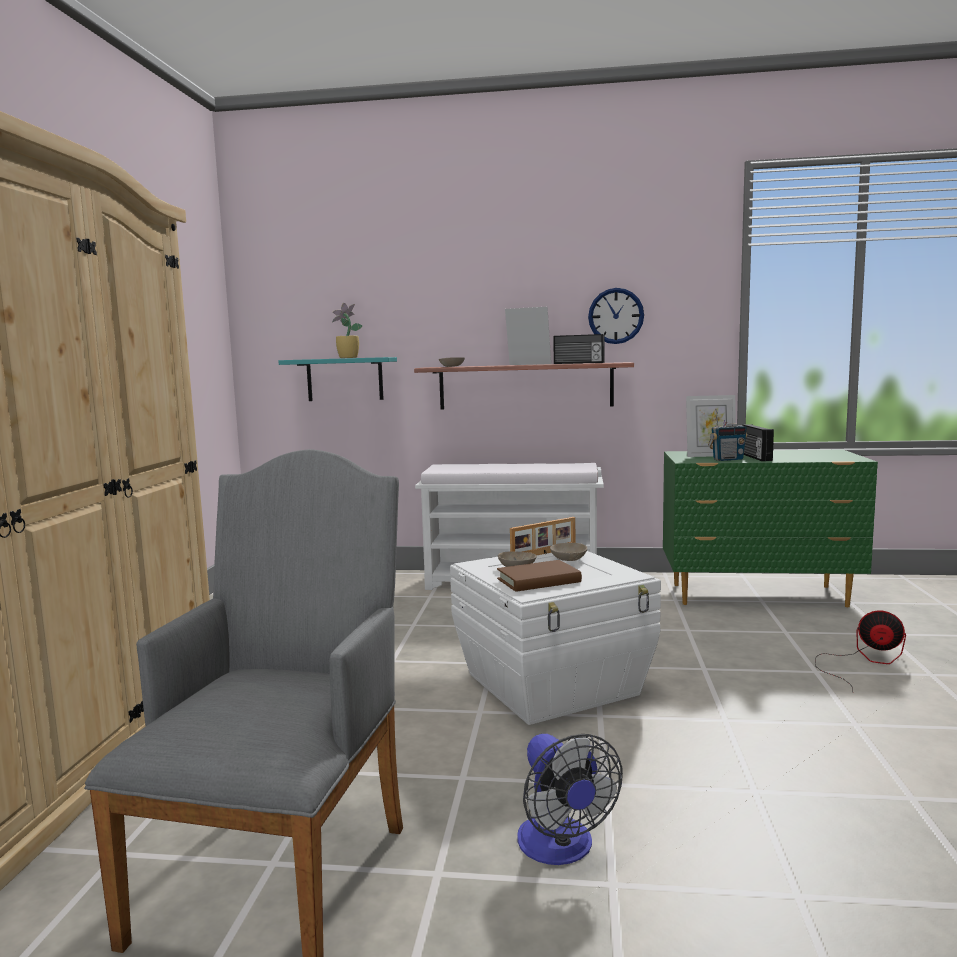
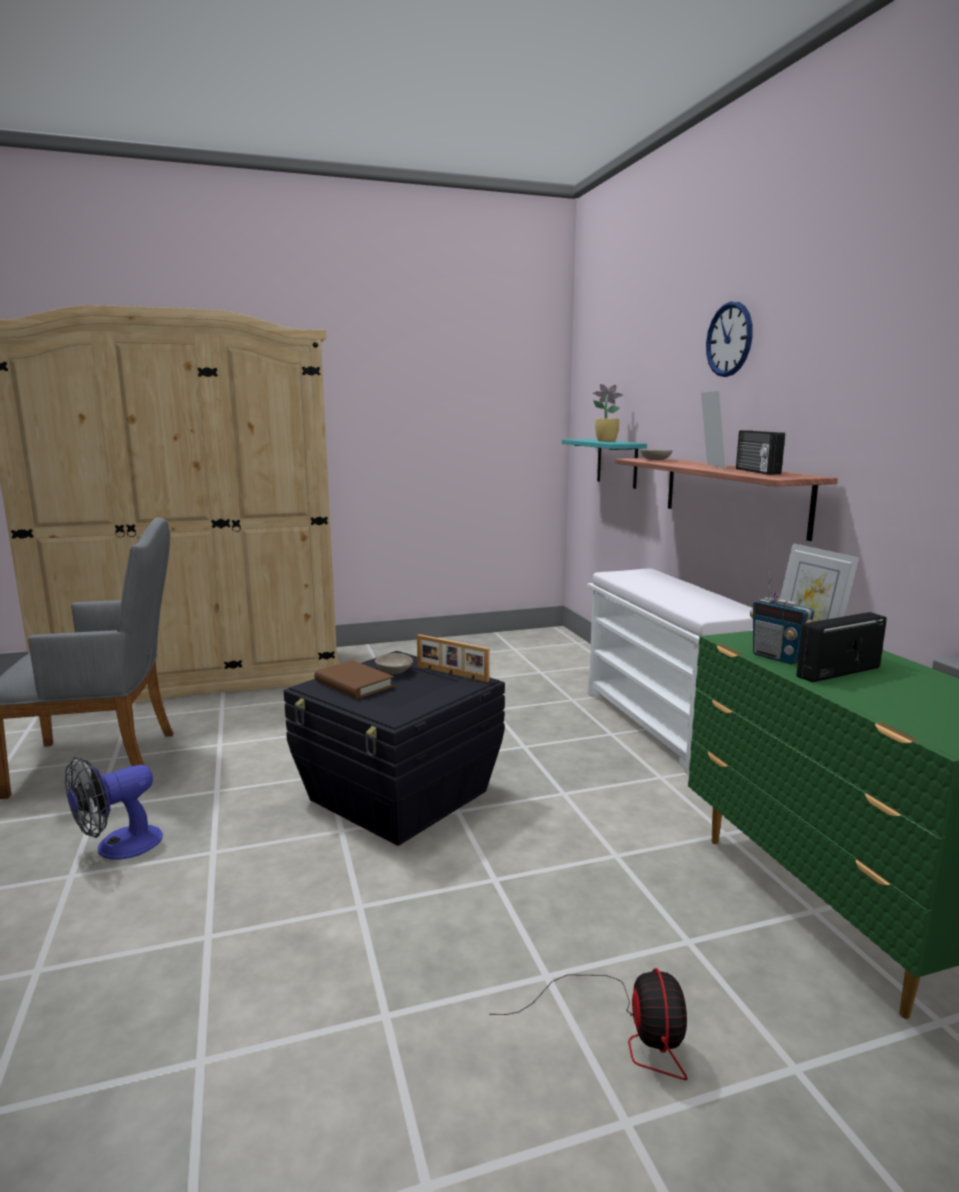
camera: 65 degrees right, 5 degrees up
(554, 684) = (399, 796): white storage box -> black storage box
(568, 558) = (439, 685): beige bowl -> none
(615, 316) = (829, 404): wall clock -> wall clock (729, 339)

